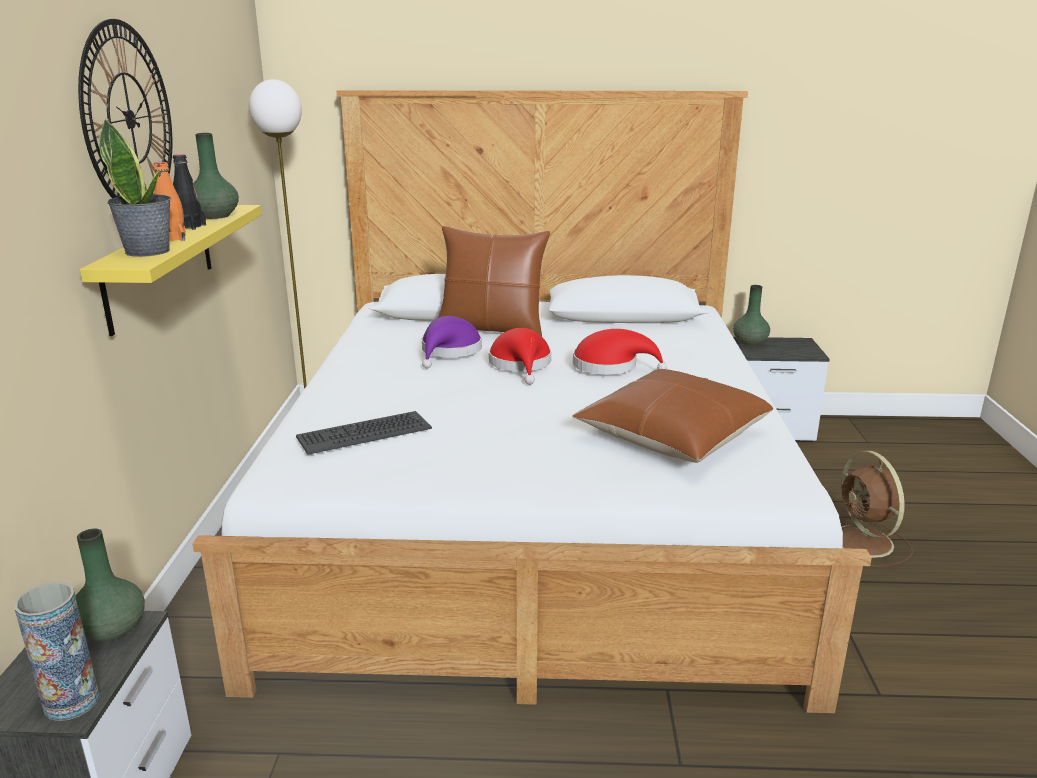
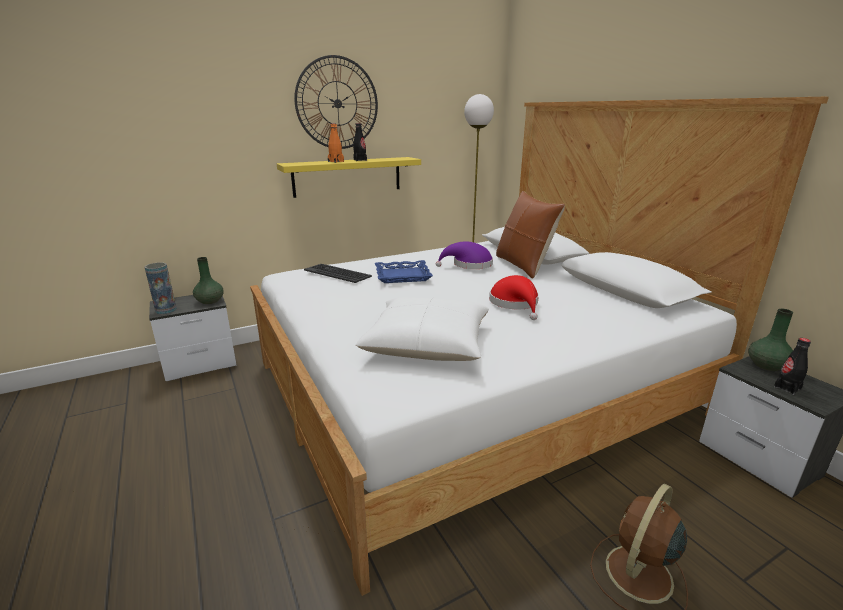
camera: 60 degrees right, 0 degrees up
(148, 251) = (310, 163): potted plant -> none
(214, 216) = (386, 159): green vase -> none
(441, 395) = (402, 276): none -> blue tray
(521, 365) = (476, 282): red hat -> none
(672, 435) = (427, 343): brown pillow -> white pillow
(787, 351) = (787, 388): none -> black bottle

